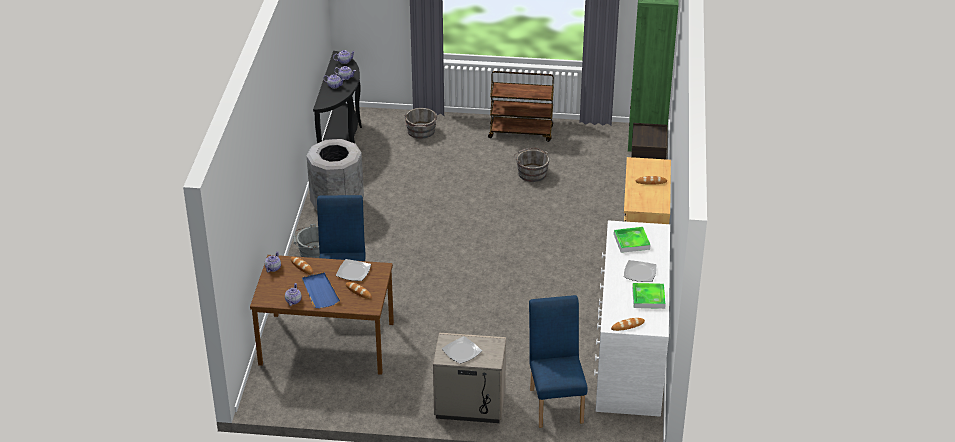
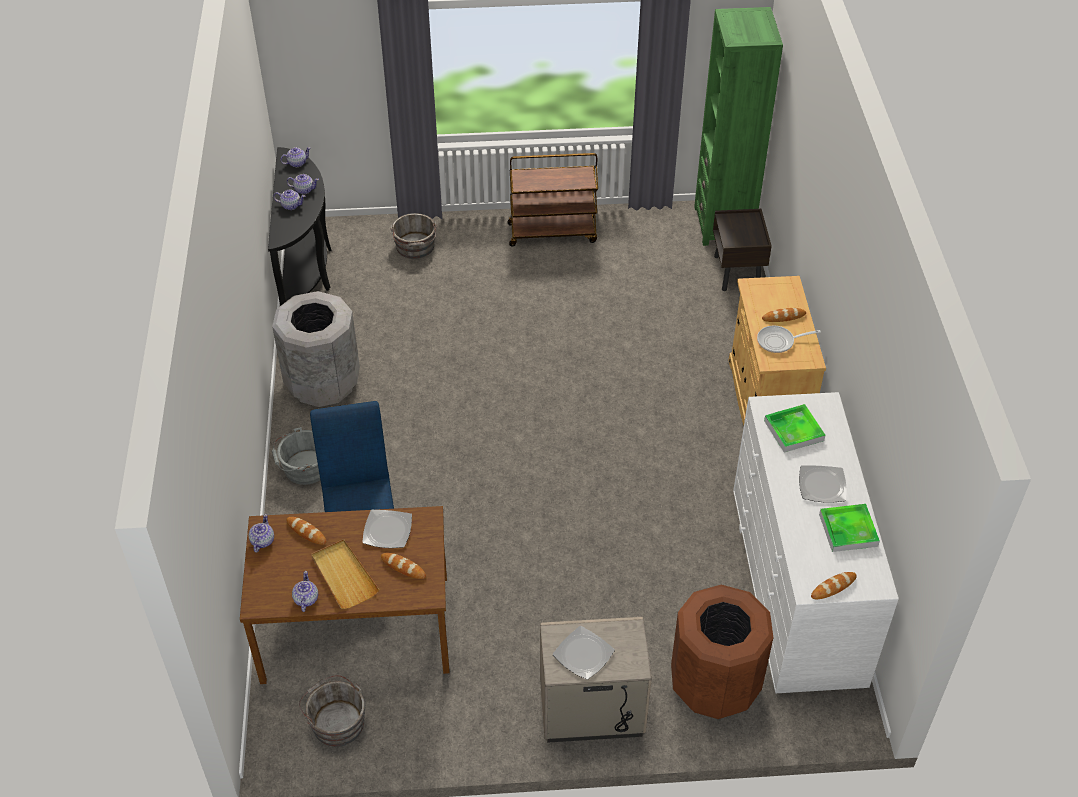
camera: 10 degrees left, 10 degrees up
(320, 292) = (344, 576): blue tray -> beige tray
(531, 172) = (582, 295): grey bucket -> grey bucket (336, 721)
(556, 401) = (714, 684): blue chair -> brown trash can
(642, 195) = (778, 342): none -> frying pan

